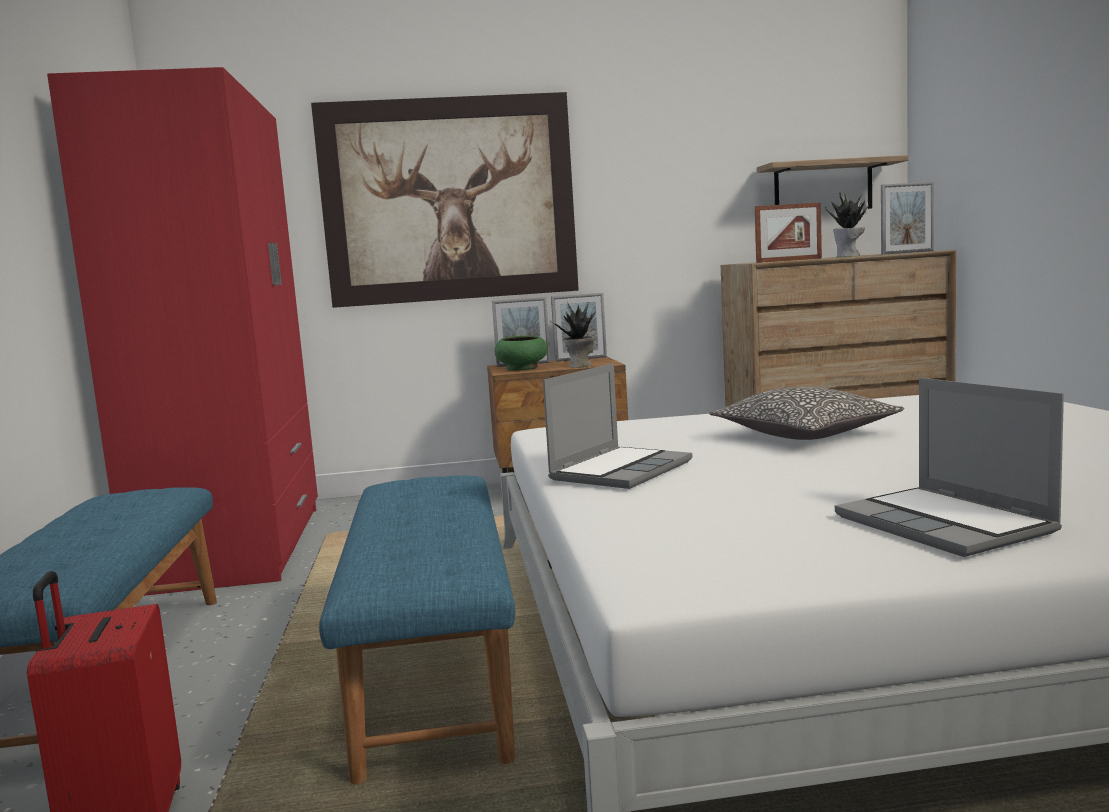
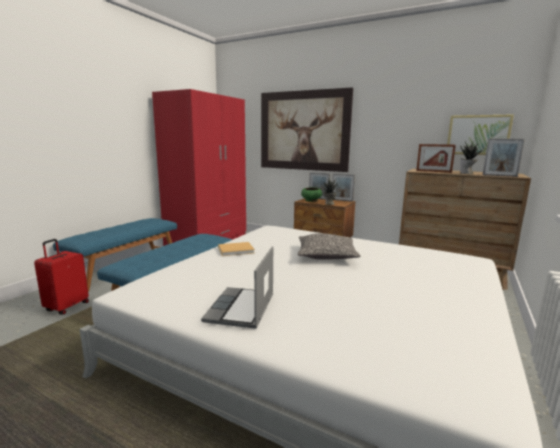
camera: 35 degrees right, 5 degrees up
(620, 470) = (237, 250): laptop -> beige book
(823, 187) = (478, 135): shelf -> picture

